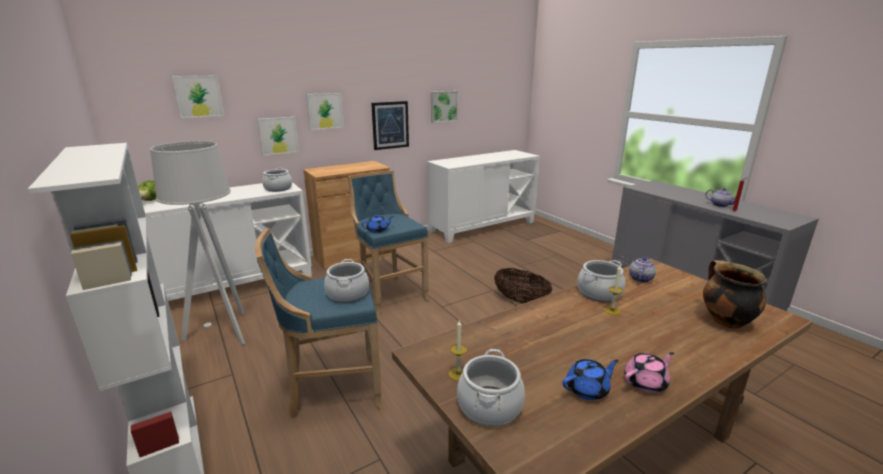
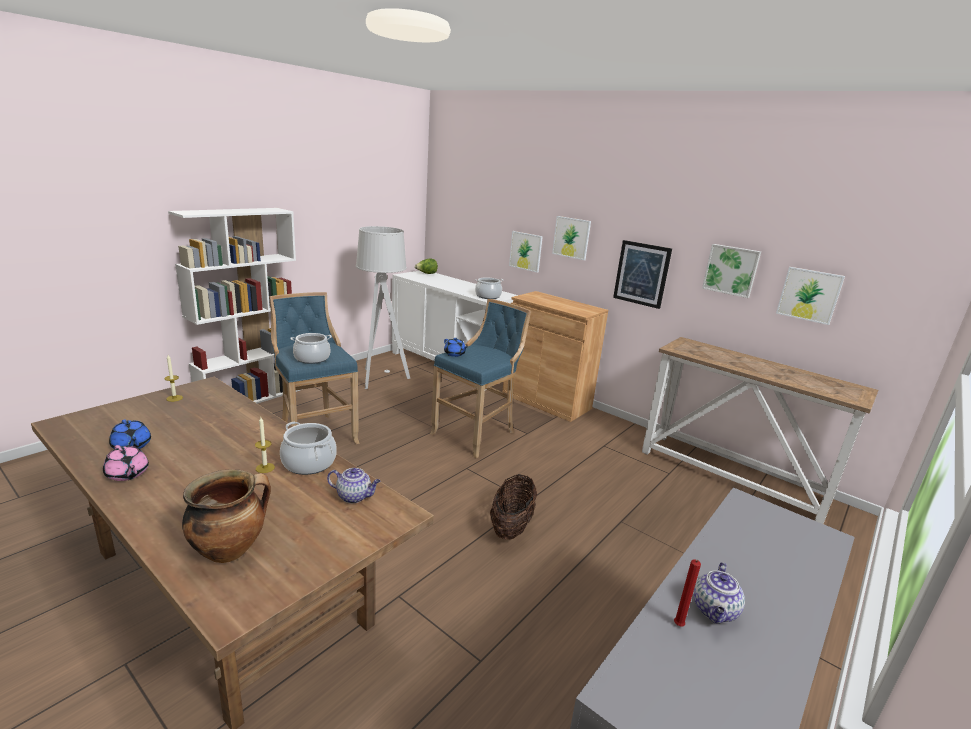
camera: 70 degrees right, 0 degrees up
(198, 96) = (480, 202): picture -> picture (809, 295)
(482, 226) = (732, 476): white cabinet -> console table
(489, 406) = (131, 409): cooking pot -> none

